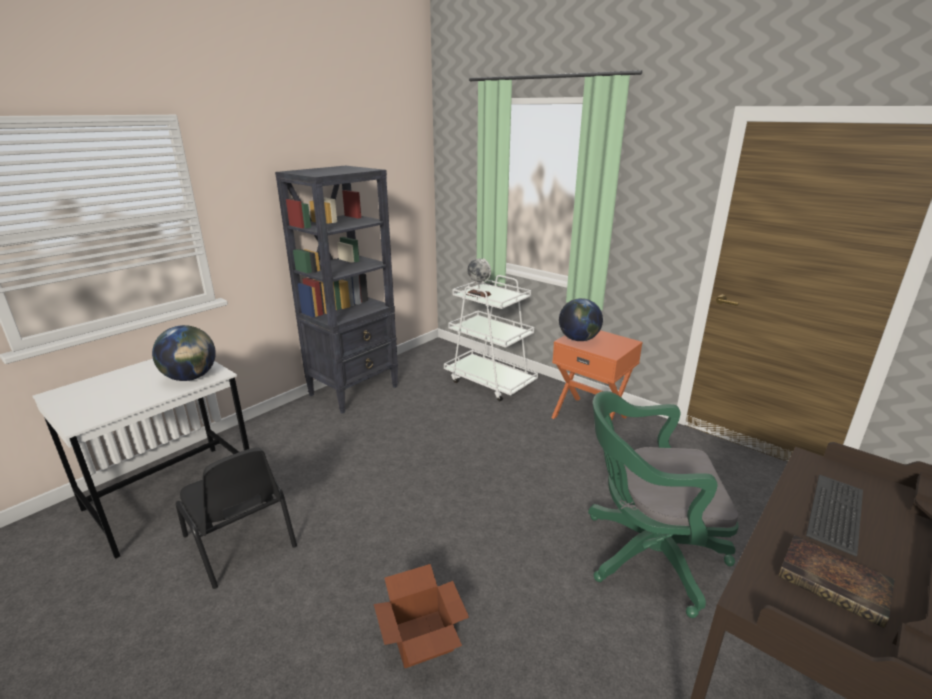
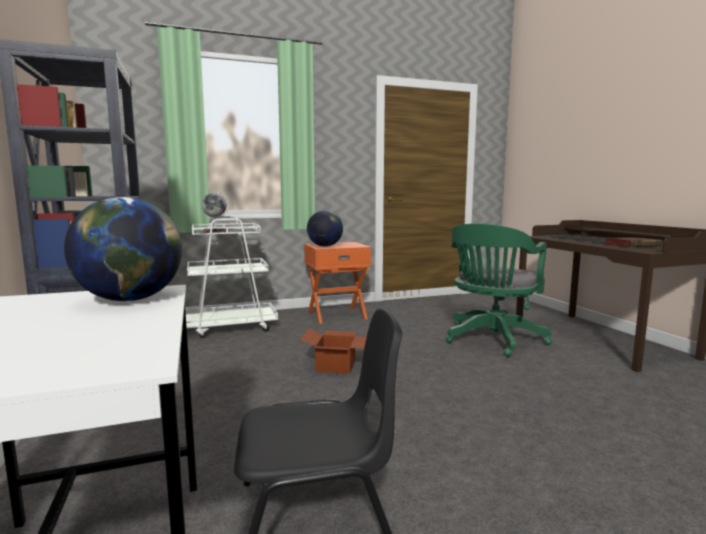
camera: 60 degrees left, 15 degrees down
(421, 640) = (542, 427): cardboard box -> cardboard box (337, 366)

